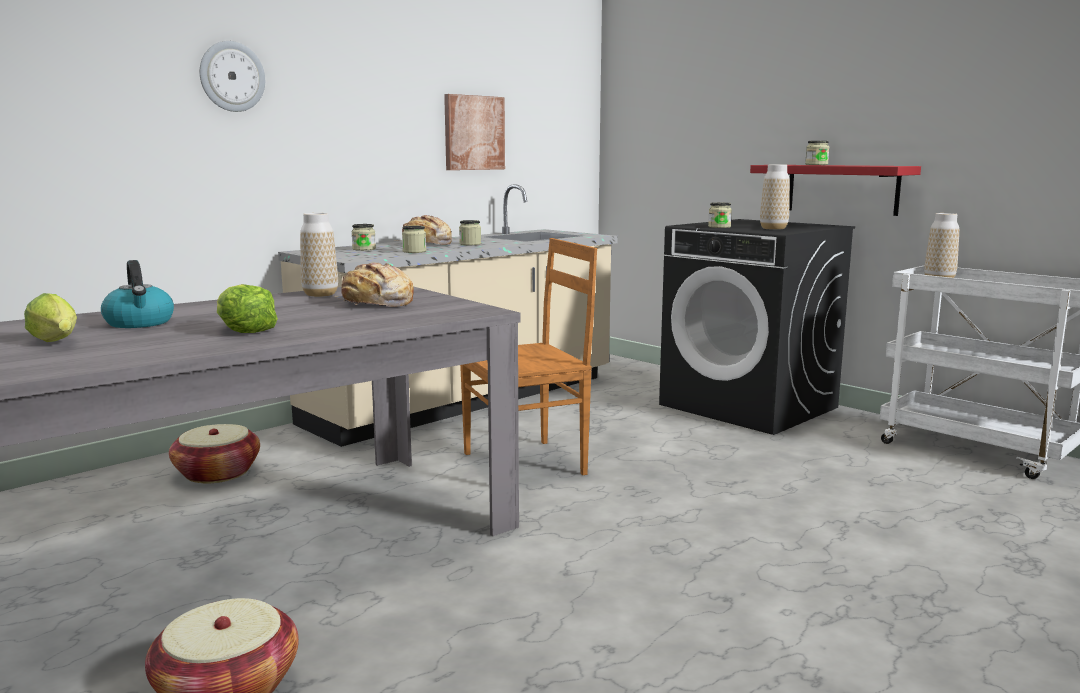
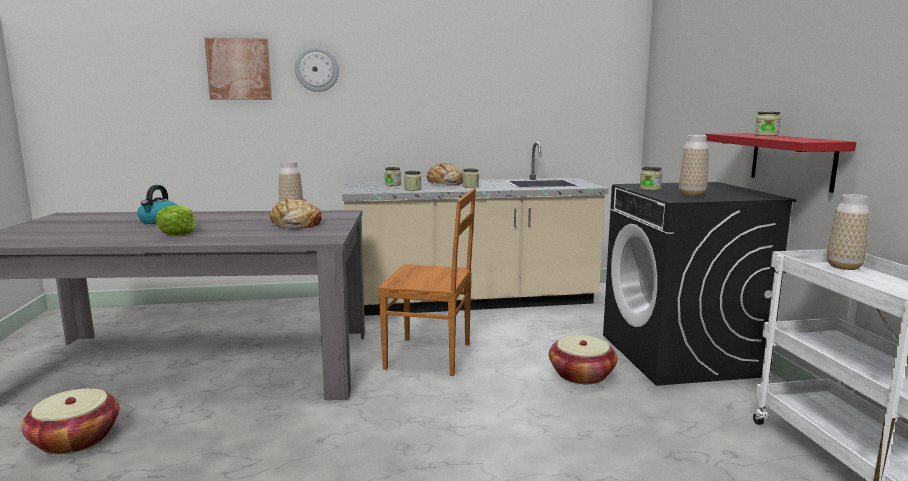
camera: 35 degrees right, 0 degrees up
(57, 342) = (97, 227): lettuce -> none
(217, 473) = (267, 317): basket -> basket (581, 375)
(473, 133) = (510, 102): picture -> picture (239, 69)

